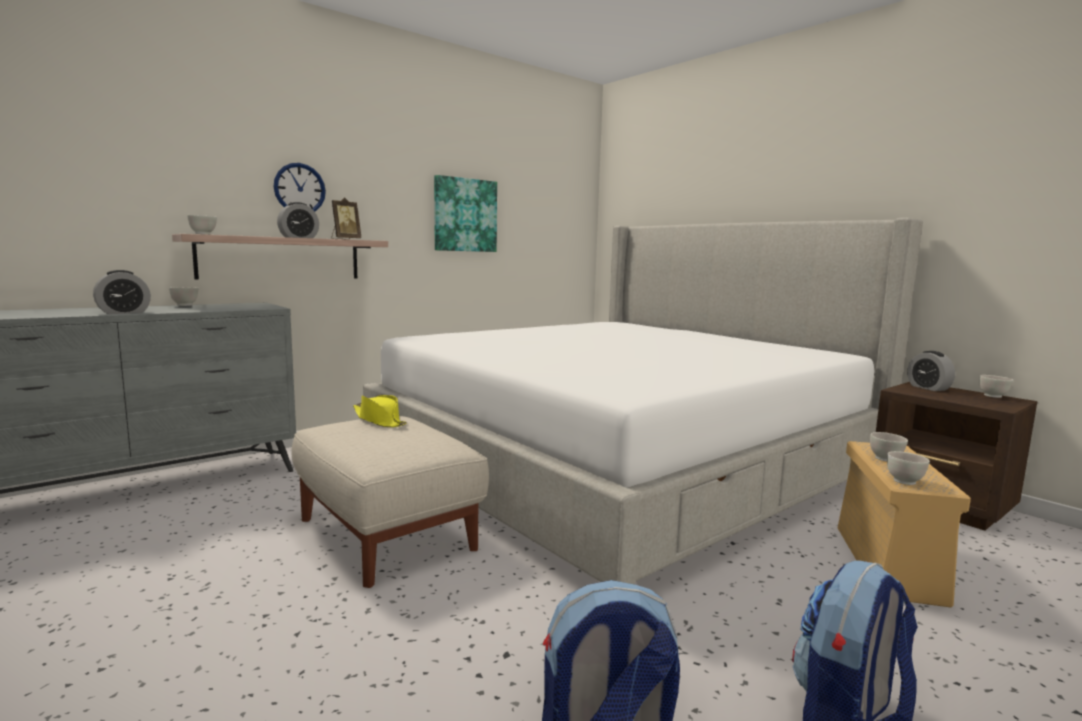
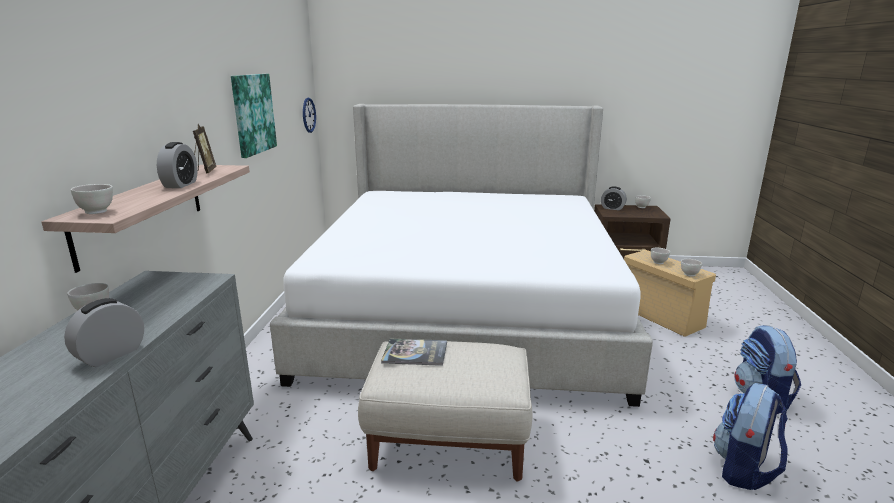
camera: 45 degrees left, 10 degrees up
(124, 312) = (111, 355): alarm clock -> alarm clock turned 150 degrees counterclockwise
(299, 189) = (142, 119): wall clock -> wall clock (308, 115)
(379, 420) = (415, 353): yellow hat -> book

